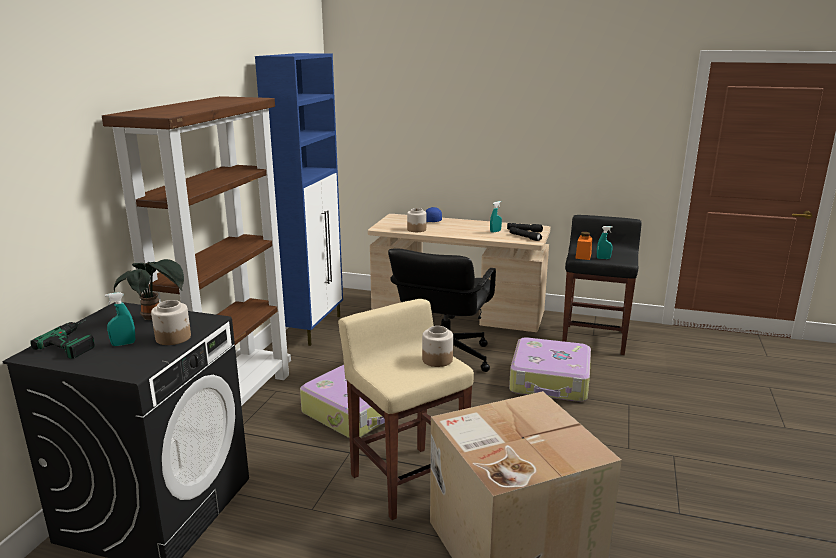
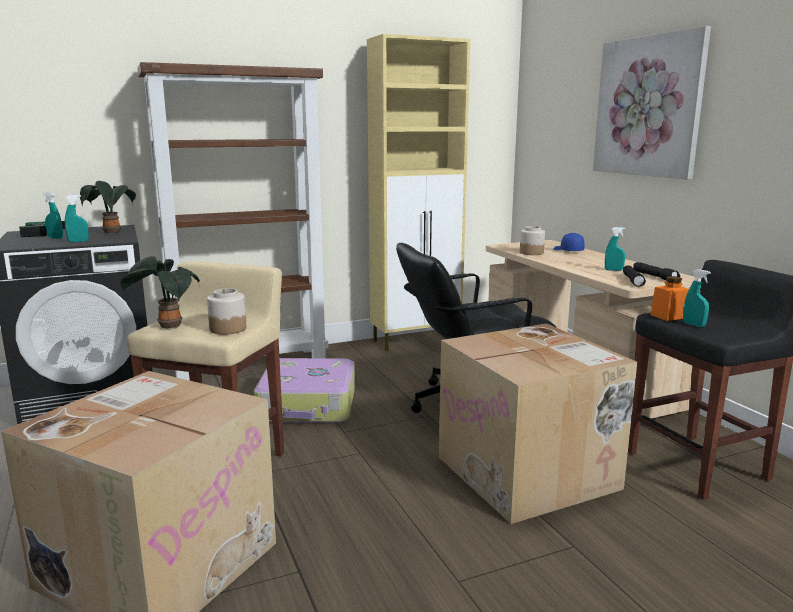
camera: 50 degrees right, 5 degrees down
(174, 338) = (78, 241): jar -> turquoise spray bottle
(313, 328) = (417, 340): blue cabinet -> beige cabinet
(396, 378) = (167, 326): none -> potted plant
(482, 111) = (647, 106): none -> picture
(550, 381) = (530, 473): suitcase -> cardboard box

